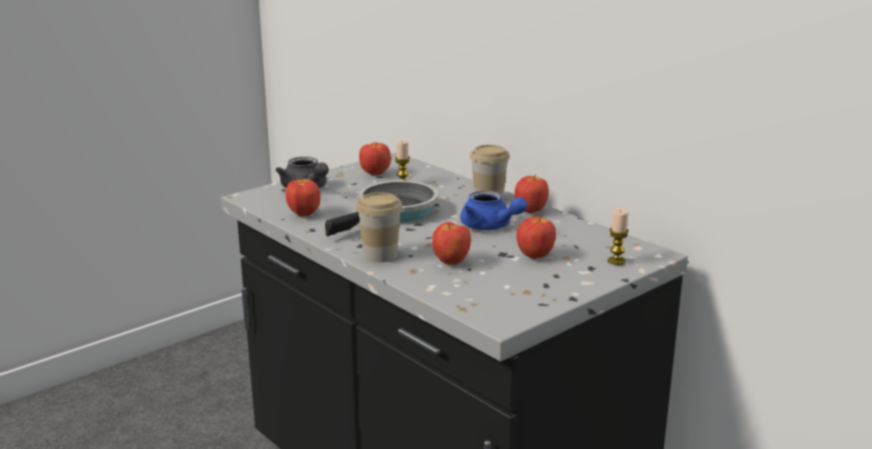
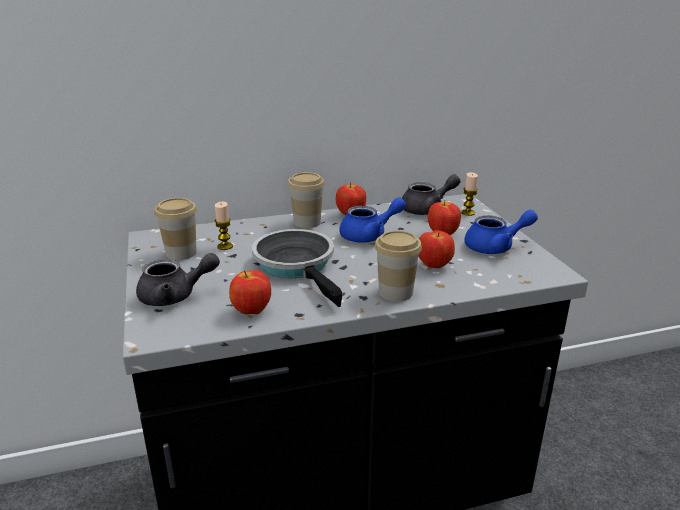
camera: 65 degrees left, 5 degrees up
(375, 174) = (181, 253): apple -> cup
(533, 285) = (496, 247): none -> blue teapot
(597, 241) = (427, 209): none -> grey teapot

